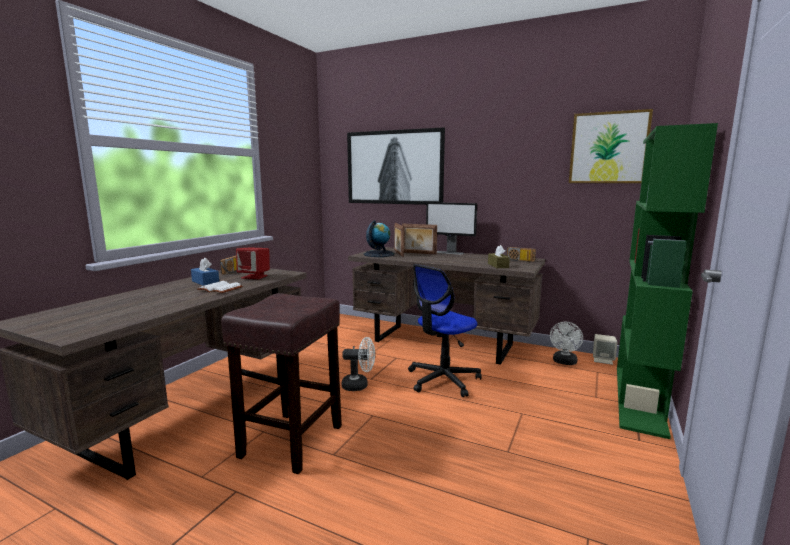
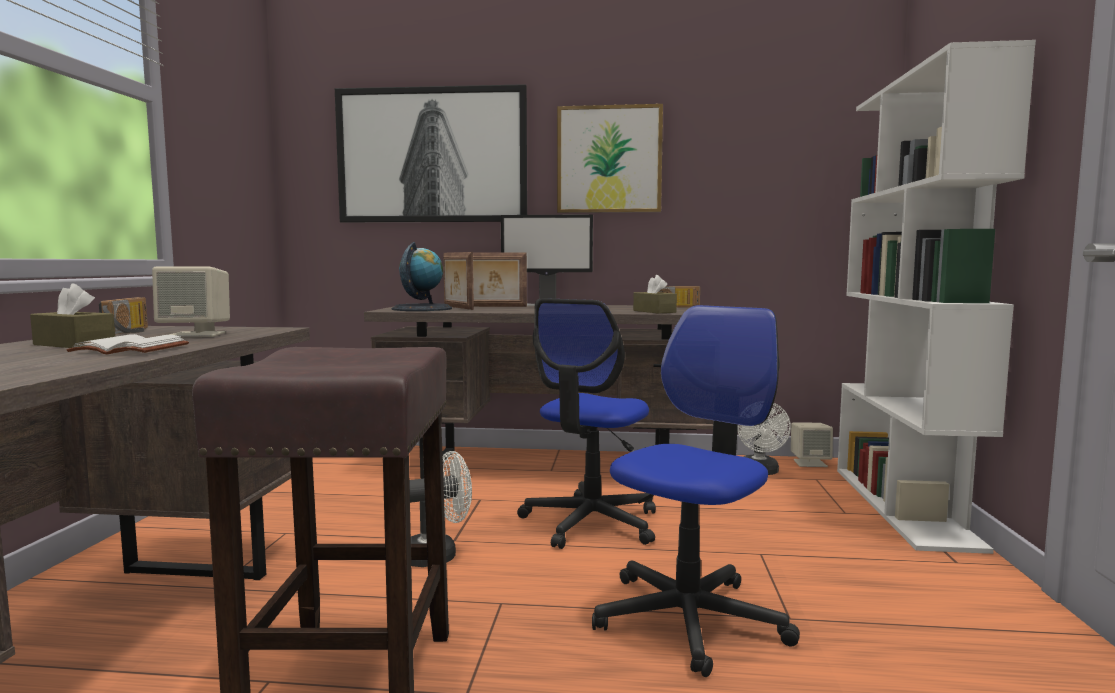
camera: 20 degrees left, 5 degrees down
(205, 282) = (74, 344): blue tissue box -> brown tissue box
(254, 277) = (196, 335): red speaker -> beige speaker
(455, 441) = (689, 619): none -> office chair
(608, 148) = (794, 124): picture -> picture (609, 160)
(640, 398) = (904, 506): green bookcase -> white bookcase

